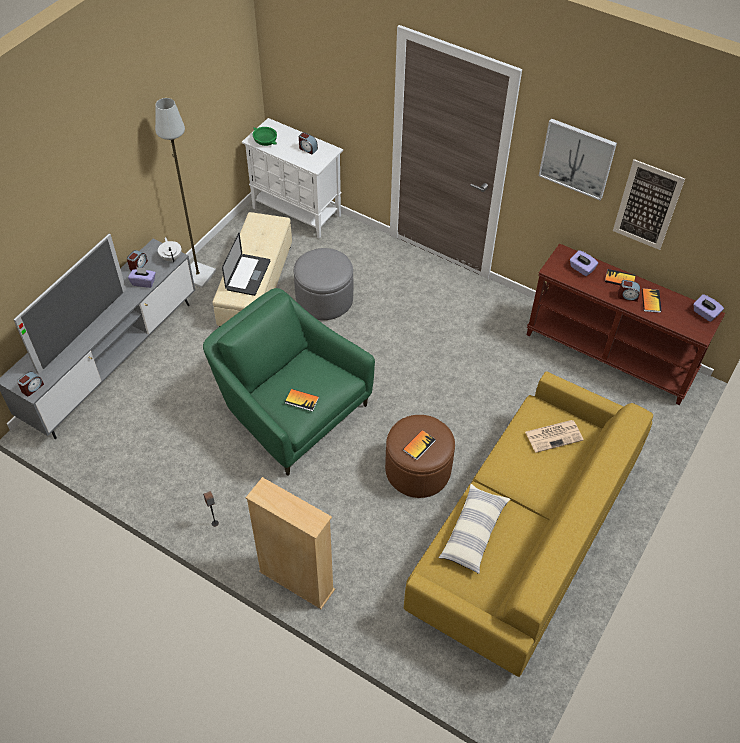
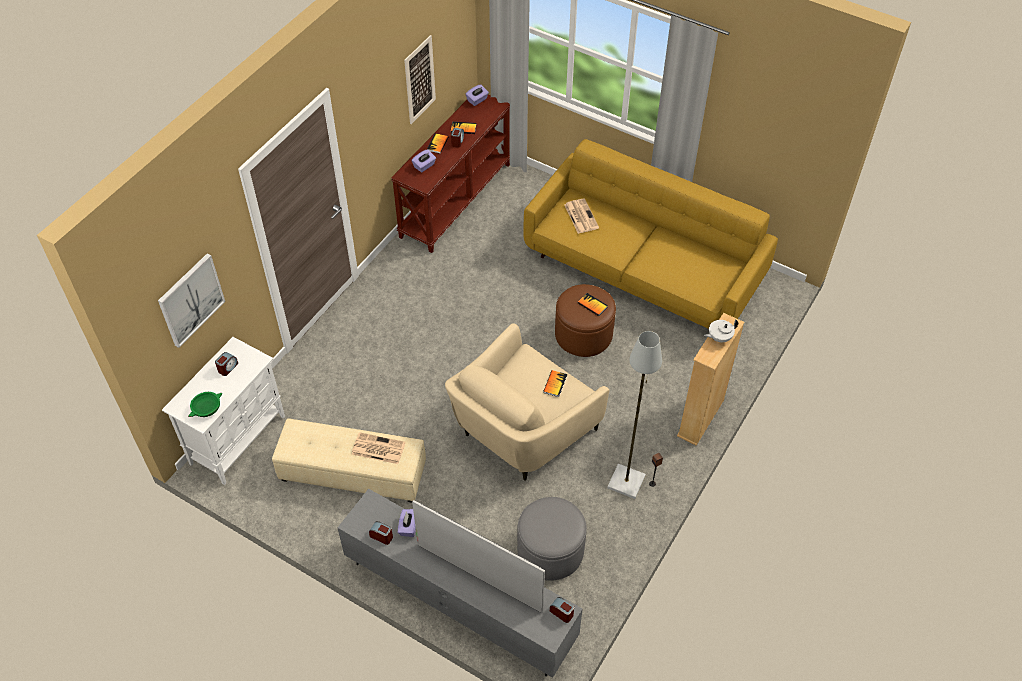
camera: 90 degrees left, 0 degrees up
(171, 257) = (371, 504): white teapot -> white teapot (719, 337)
(198, 276) = (333, 531): grey floor lamp -> grey floor lamp (627, 481)
(248, 275) = (377, 449): laptop -> newspaper
(290, 410) = (522, 431): green armchair -> beige armchair
(324, 299) = (377, 408): grey ottoman -> grey ottoman (550, 550)
(473, 532) = (675, 270): pillow -> none
(577, 158) = (377, 104): picture -> picture (190, 300)

